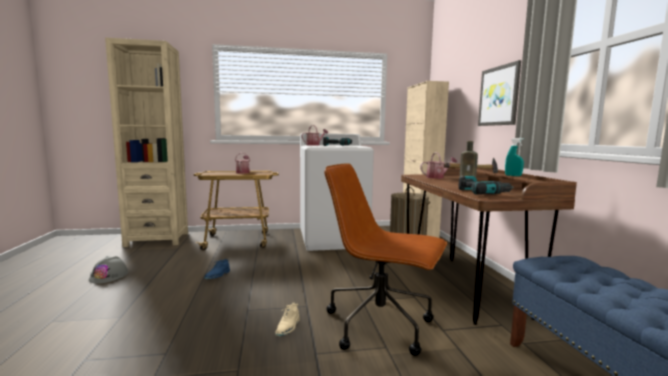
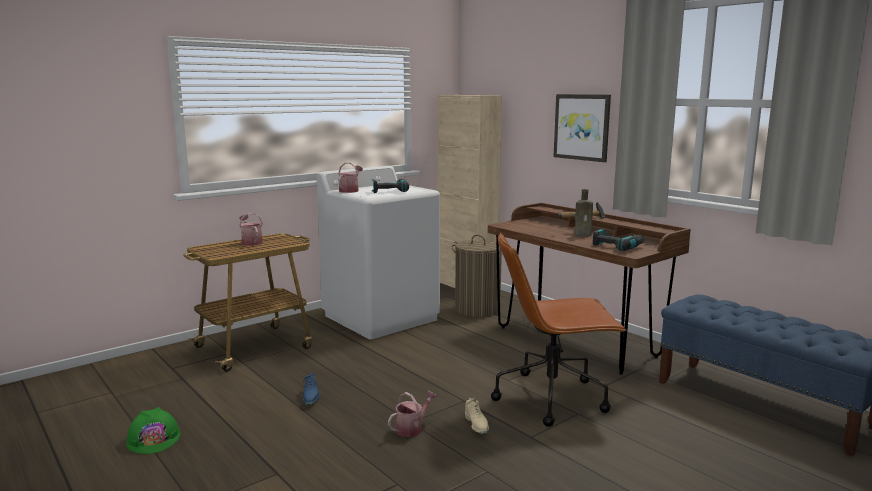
camera: 30 degrees left, 5 degrees up
(109, 276) = (154, 439): grey hard hat -> green hard hat
(157, 239) = (117, 373): beige bookcase -> none
(437, 177) = (533, 225): watering can -> watering can (412, 428)
(513, 175) = (626, 222): turquoise spray bottle -> none

